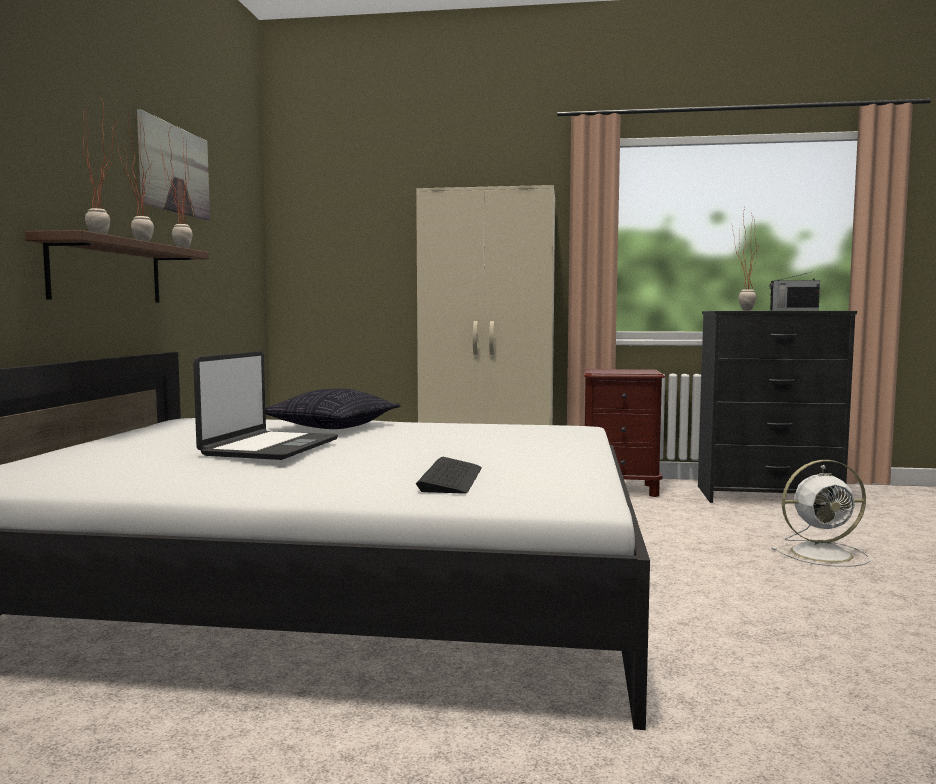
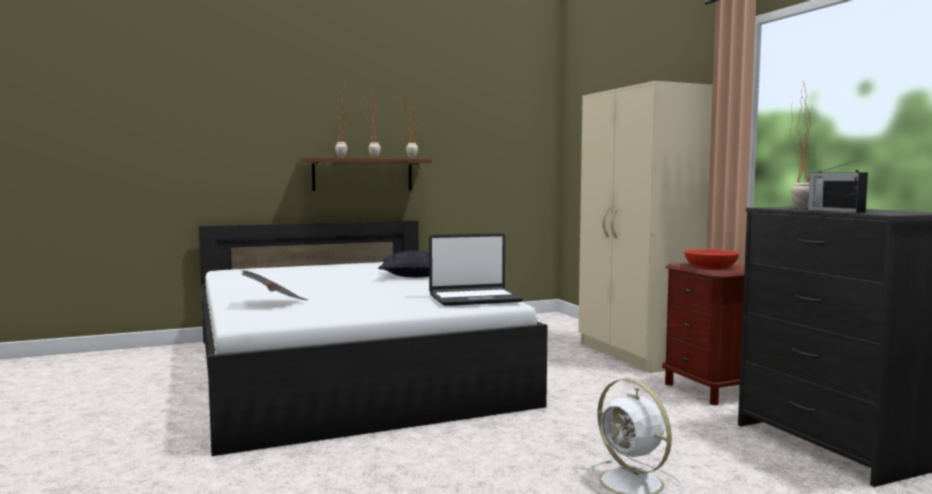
camera: 60 degrees right, 0 degrees up
(174, 169) = (435, 106): picture -> none
(269, 447) = (322, 278): laptop -> laptop (474, 298)
(451, 478) = (275, 303): keyboard -> newspaper
(623, 371) = (710, 266): none -> red bowl

